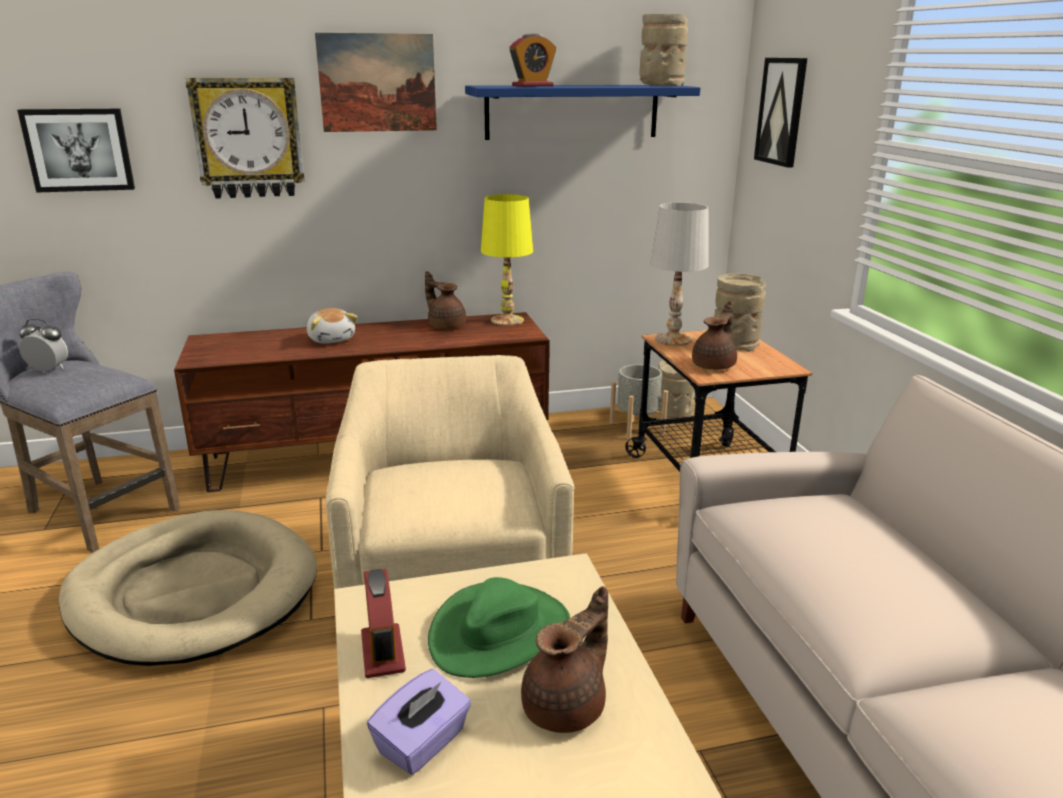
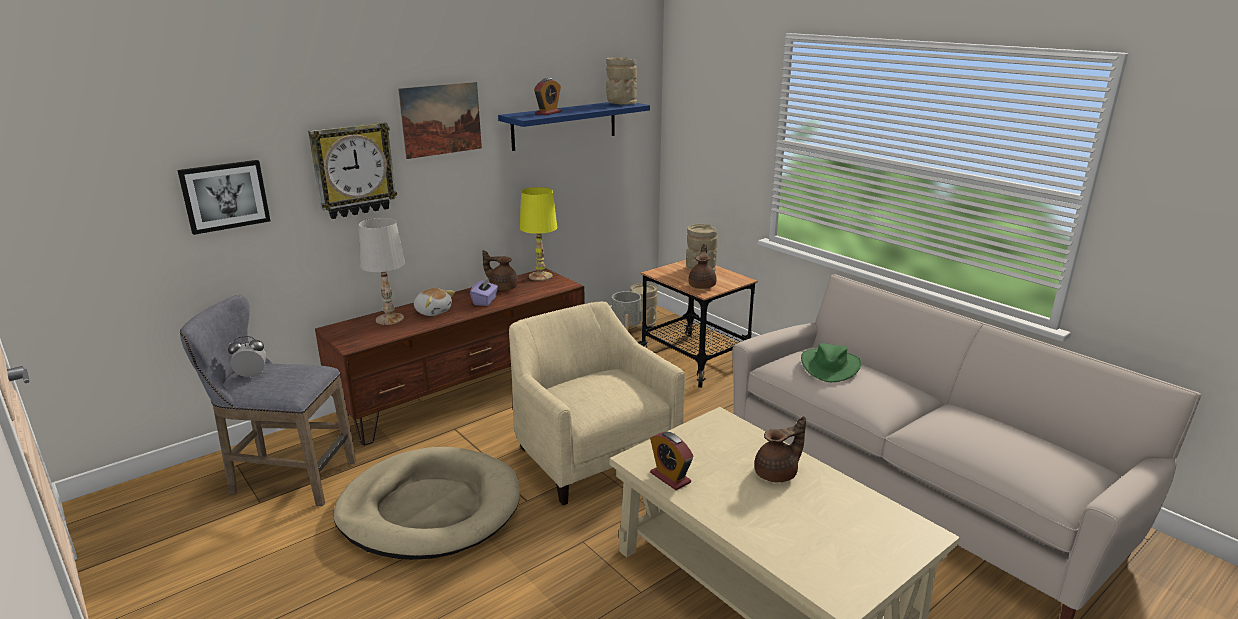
camera: 25 degrees left, 0 degrees up
(422, 743) = (731, 506): purple tissue box -> purple tissue box (485, 301)
(500, 632) = (716, 453): green hat -> green hat (830, 366)
(567, 707) = (777, 474): brown teapot -> brown teapot turned 45 degrees clockwise
(672, 339) = (662, 272): white table lamp -> white table lamp (389, 319)
(781, 111) = (697, 116): picture -> none

